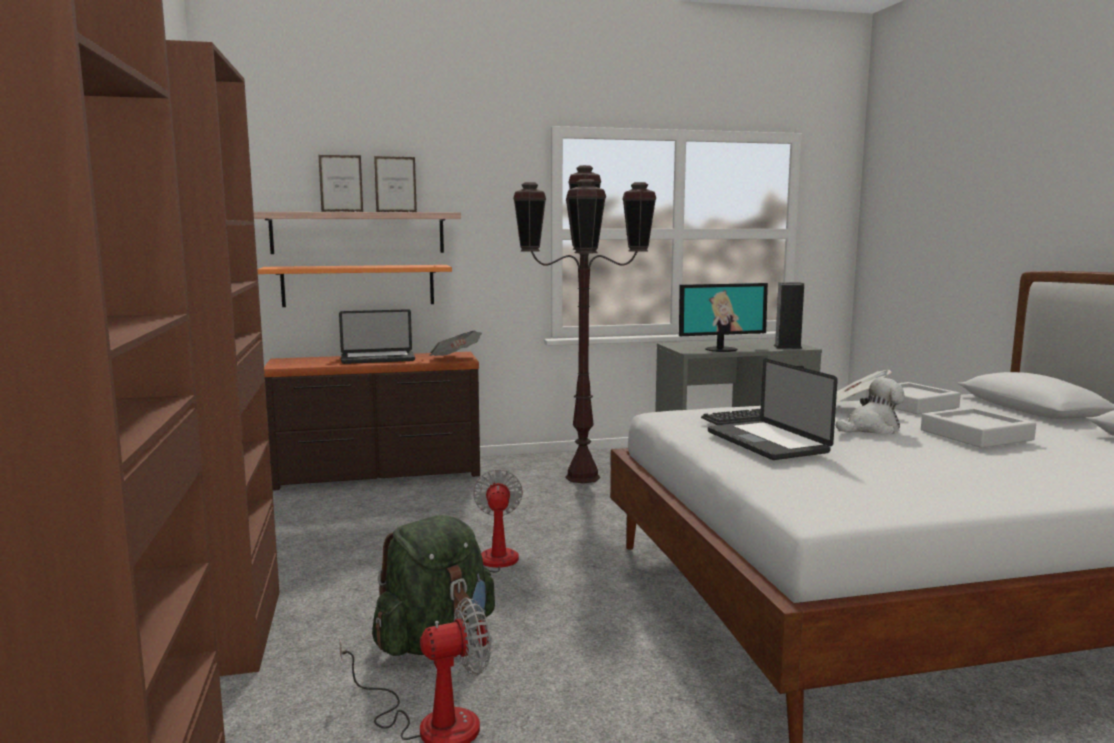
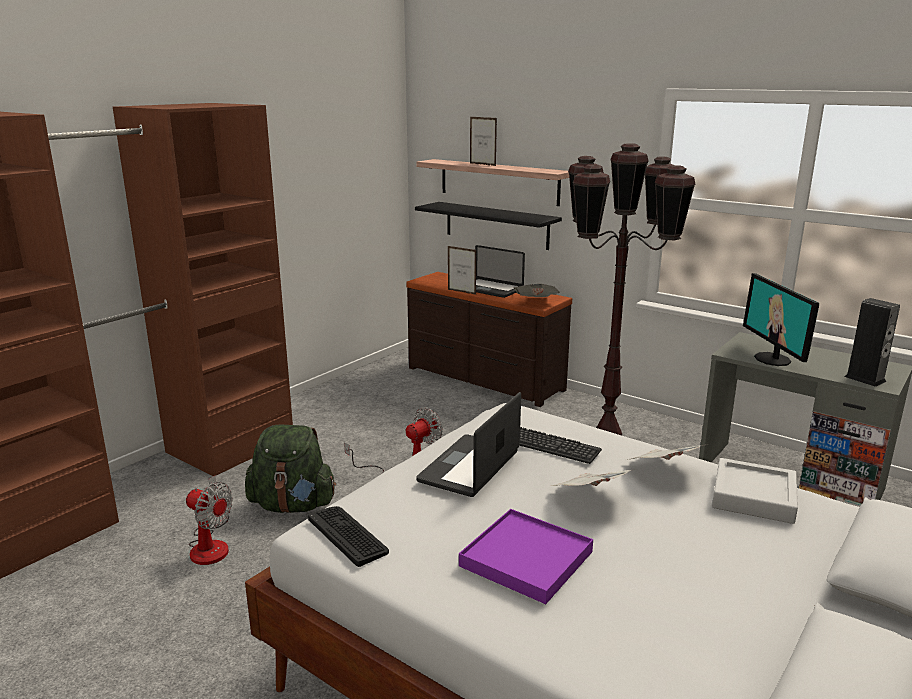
camera: 50 degrees right, 10 degrees up
(358, 285) = (496, 225): orange shelf -> black shelf
(396, 212) = (522, 167): picture frame -> picture frame (461, 292)
(721, 349) = (773, 359): monitor -> monitor turned 45 degrees clockwise
(845, 503) = (347, 535): none -> keyboard
(871, 429) = (591, 497): plush toy -> newspaper
(953, 463) = (526, 559): none -> purple tray
(976, 435) = (666, 553): grey tray -> none

